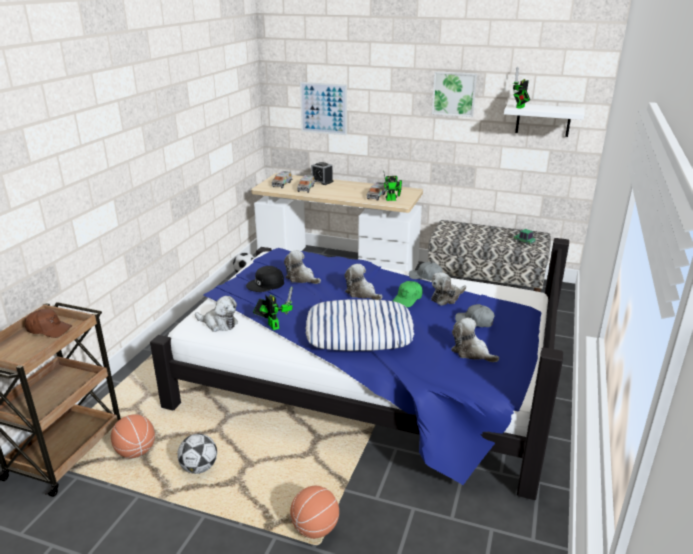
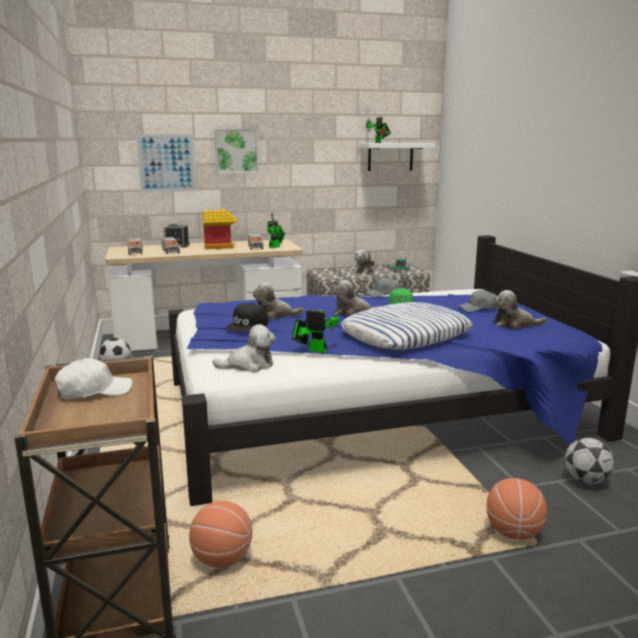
camera: 35 degrees left, 10 degrees down
(49, 329) = (94, 391): brown cap -> white cap
(199, 468) = (324, 539): football -> football (586, 480)
(351, 190) = (221, 247): none -> toy house
(446, 298) = (426, 301): plush toy -> plush toy (363, 270)
(454, 93) = (309, 137): picture -> picture (236, 151)

